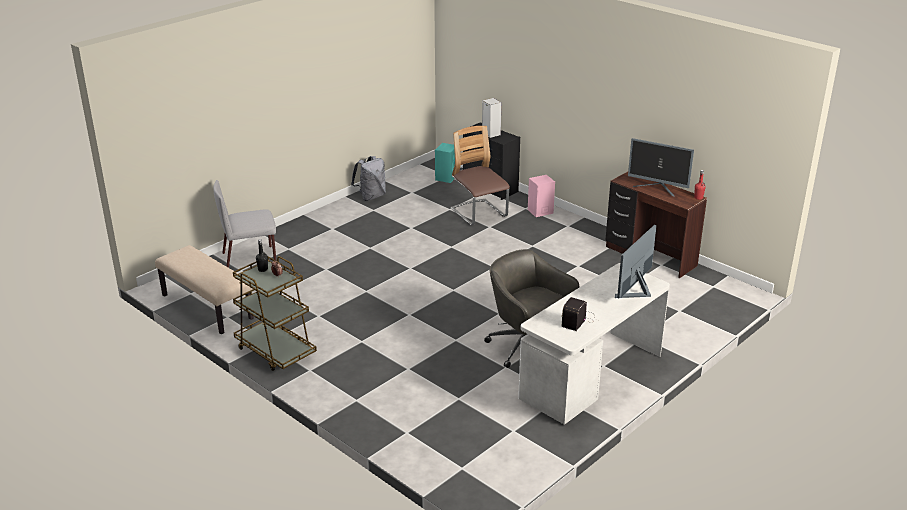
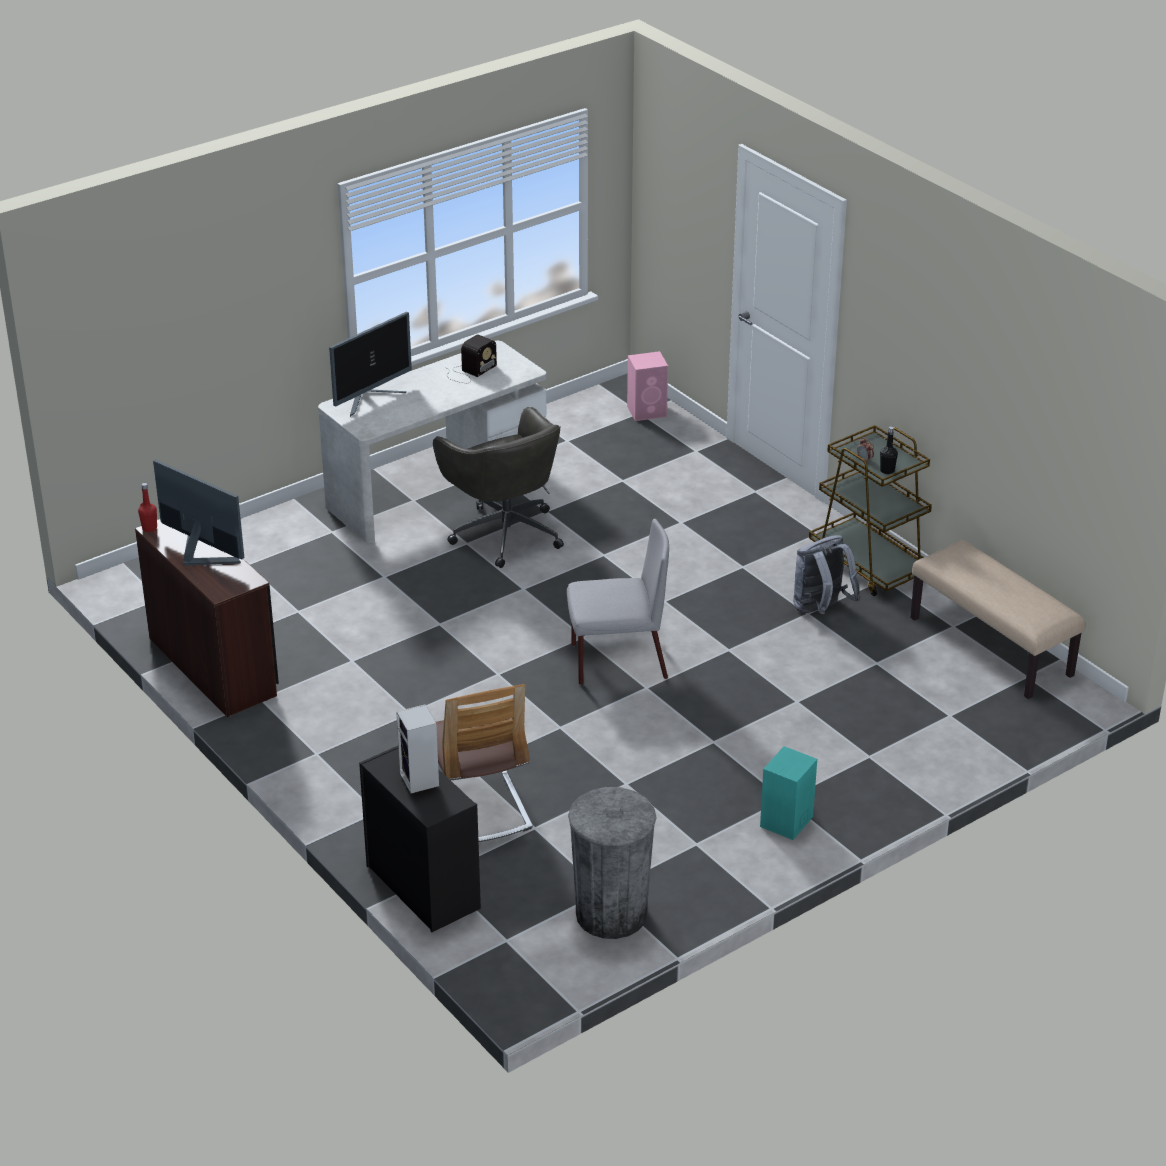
camera: 170 degrees left, 5 degrees up
(250, 258) = (938, 740): grey chair -> grey chair (617, 662)
(371, 196) = (697, 887): grey backpack -> grey backpack (821, 610)
(406, 186) = (611, 914): none -> grey trash can
(446, 177) = (511, 935): turquoise speaker -> turquoise speaker (785, 822)
(539, 211) = (351, 799): pink speaker -> pink speaker (648, 411)

